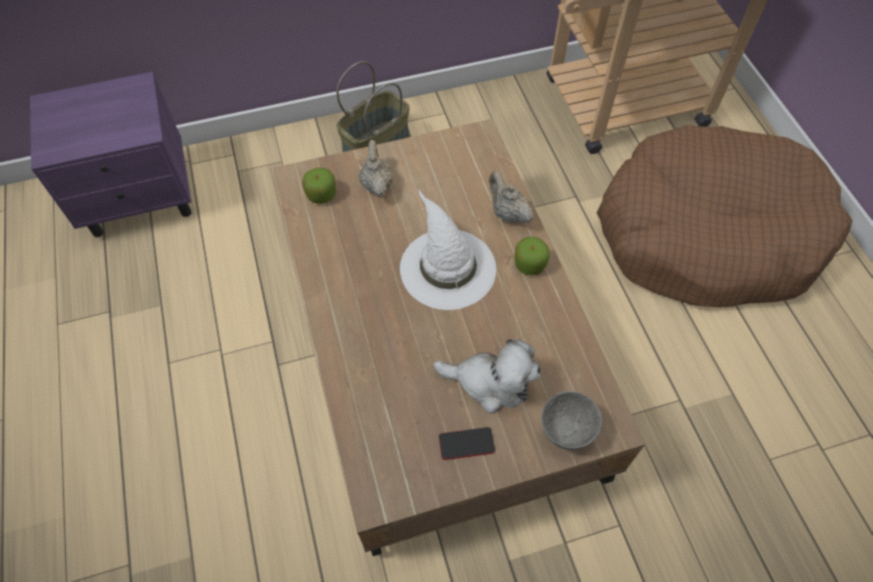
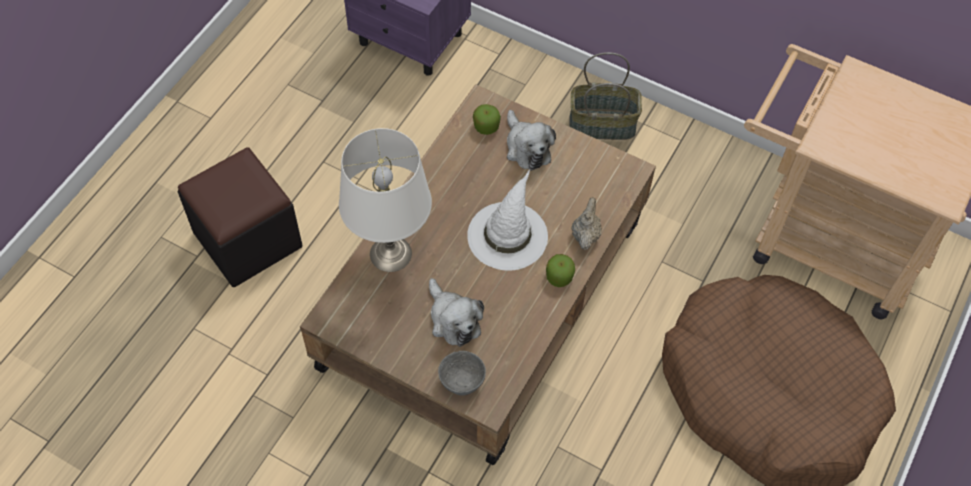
camera: 45 degrees right, 0 degrees up
(168, 499) = (247, 239): none -> black ottoman
(364, 376) = (390, 253): none -> white table lamp
(376, 184) = (526, 147): beige teapot -> plush toy
(466, 443) = (401, 337): phone -> none

